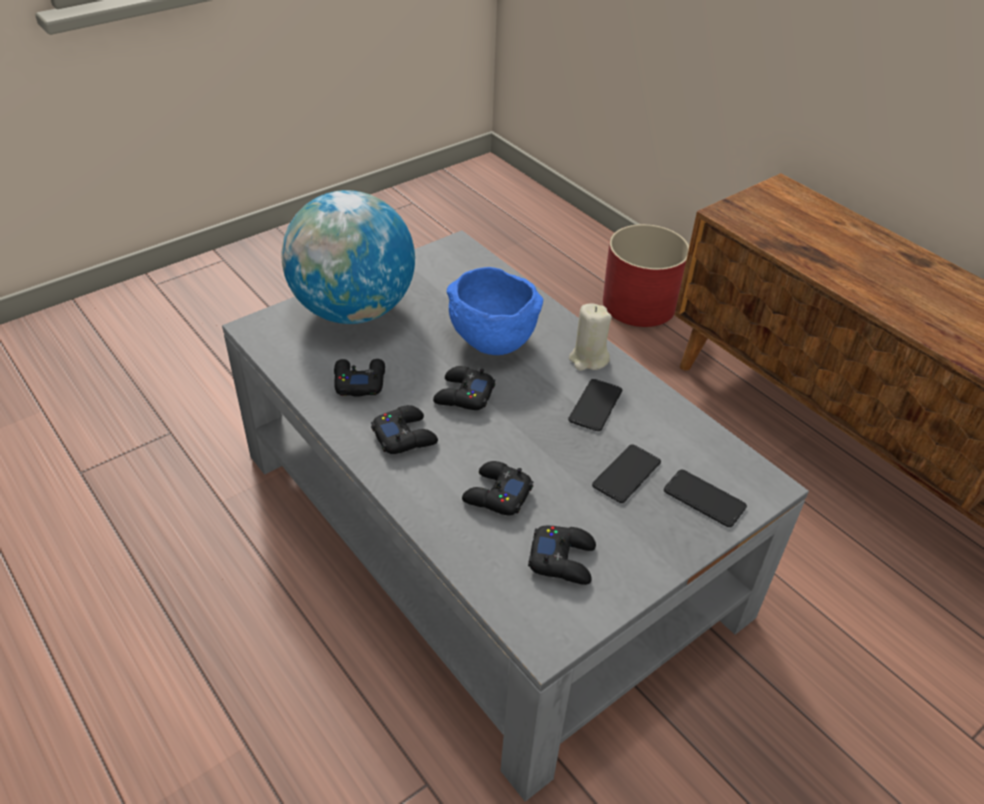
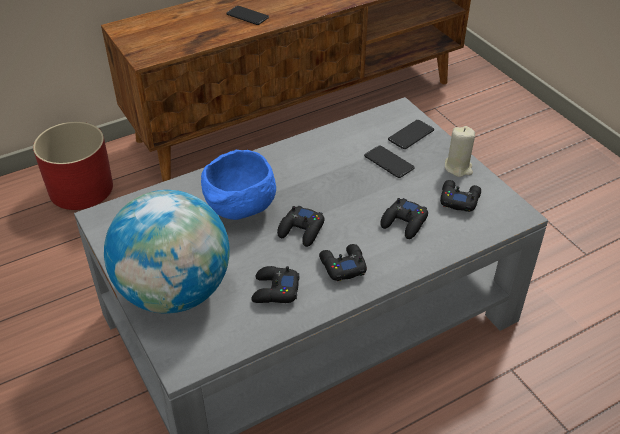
camera: 80 degrees left, 0 degrees up
(588, 359) = (273, 162): beige candle -> beige candle (458, 167)
(595, 406) = (323, 166): phone -> phone (247, 16)

